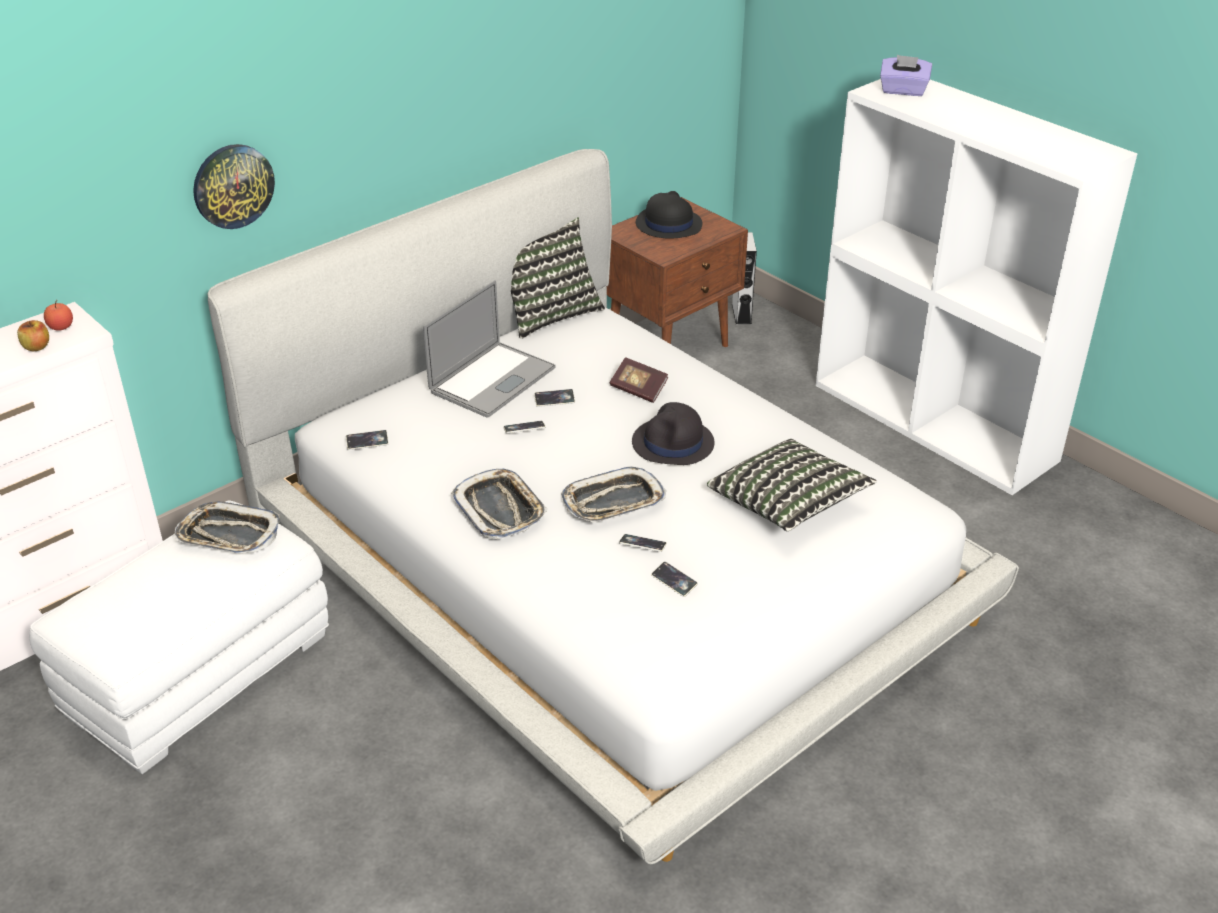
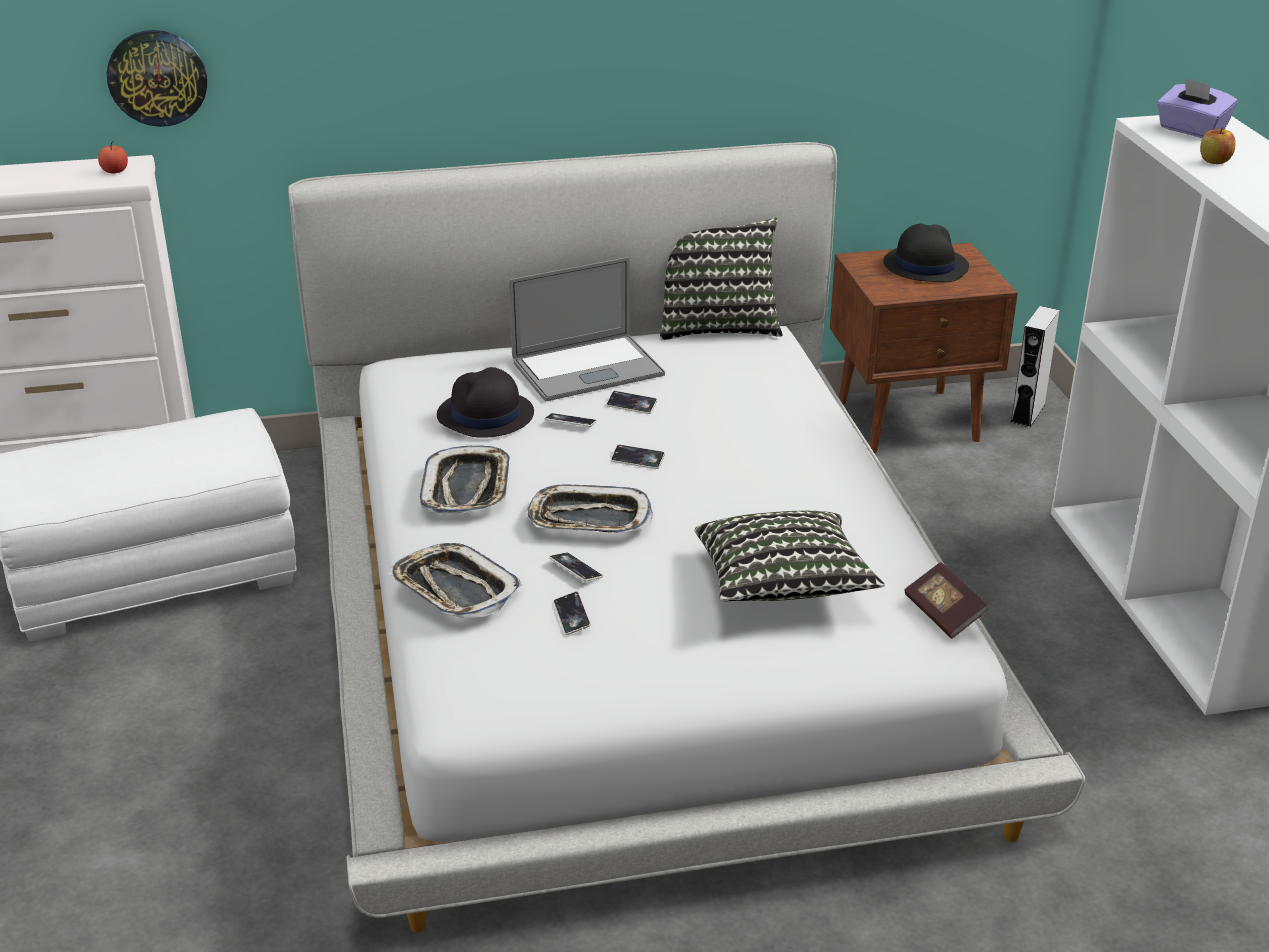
camera: 30 degrees right, 5 degrees down
(37, 347) = (77, 181): apple -> apple (1214, 161)
(228, 535) = (214, 435): tray -> tray (454, 589)
(233, 186) = (350, 77): wall clock -> wall clock (157, 77)
(367, 442) = (407, 389): phone -> phone (637, 460)
(638, 389) = (733, 421): book -> book (943, 613)
(673, 443) = (715, 484): black hat -> black hat (485, 416)

